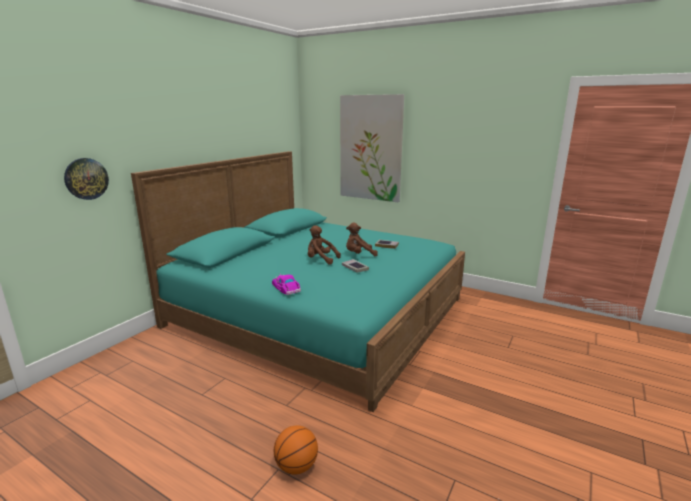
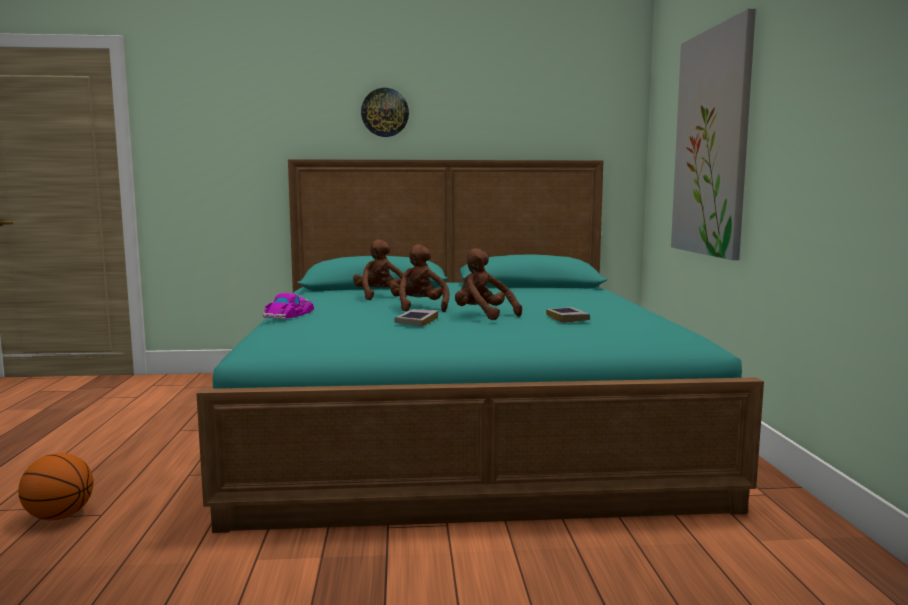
camera: 55 degrees right, 10 degrees down
(86, 178) = (239, 160): wall clock -> wall clock (385, 112)
(274, 259) = (380, 297): none -> brown plush toy

